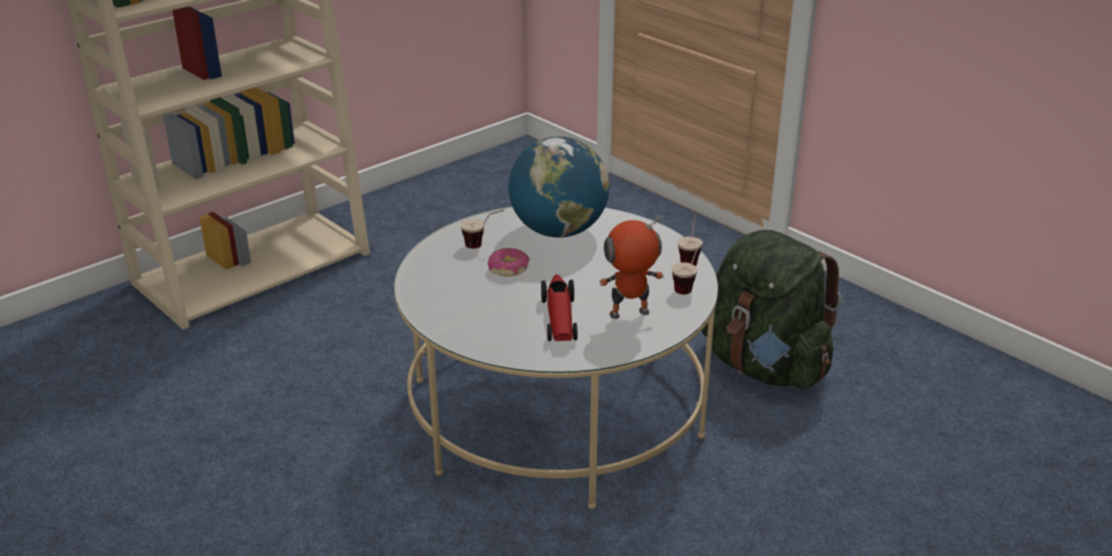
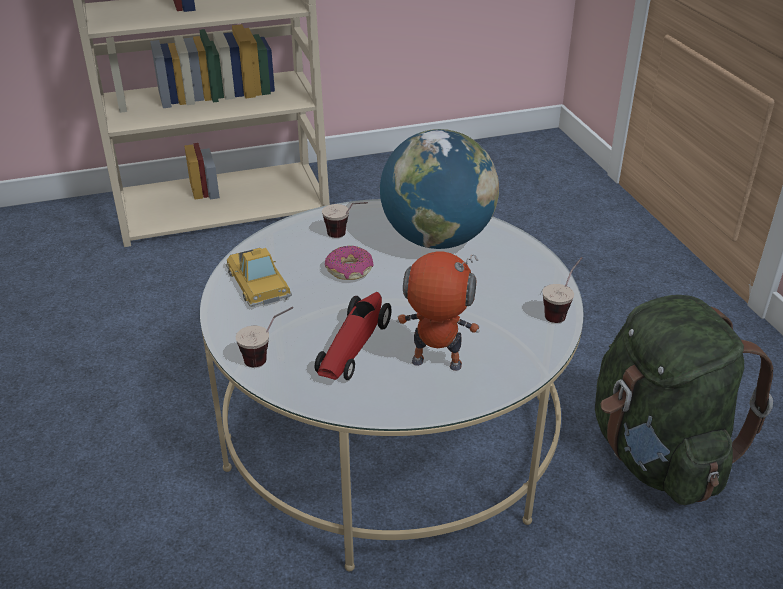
camera: 25 degrees right, 5 degrees up
(443, 295) = (258, 283): none -> toy car
(689, 286) = (533, 347): cup -> cup (268, 357)

